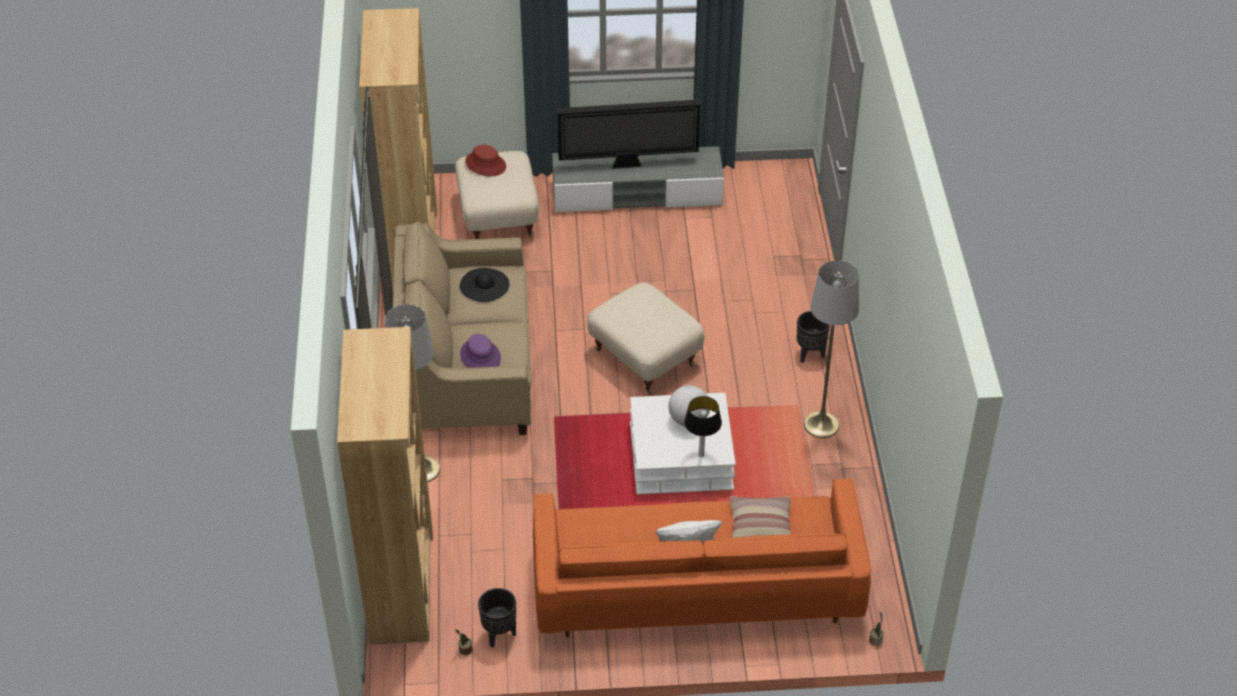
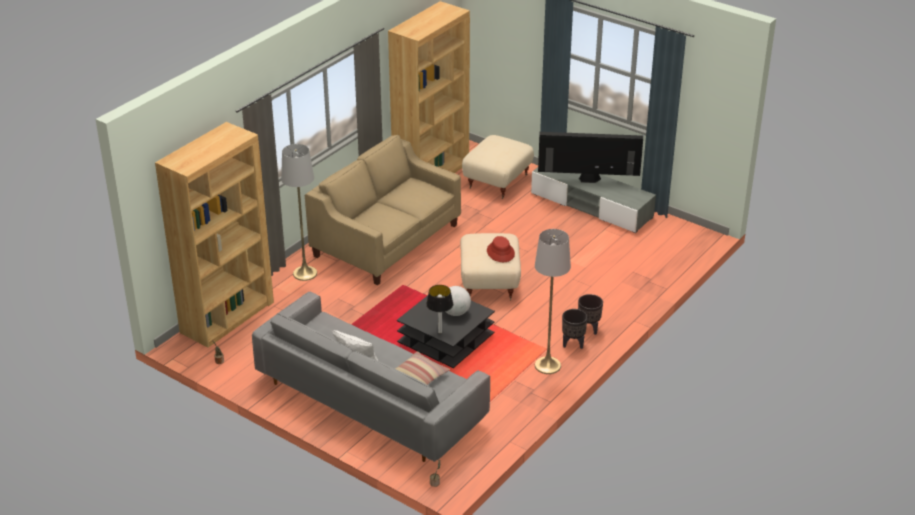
camera: 40 degrees right, 10 degrees down
(480, 356) = (371, 221): purple hat -> none
(484, 285) = (417, 191): black hat -> none
(486, 164) = (499, 142): red hat -> red hat (500, 252)
(499, 635) = (243, 364): black planter -> black planter (572, 344)
(628, 164) = (588, 180): television -> television turned 150 degrees clockwise
(681, 456) = (446, 338): white coffee table -> black coffee table
(696, 587) = (371, 401): orange sofa -> grey sofa

